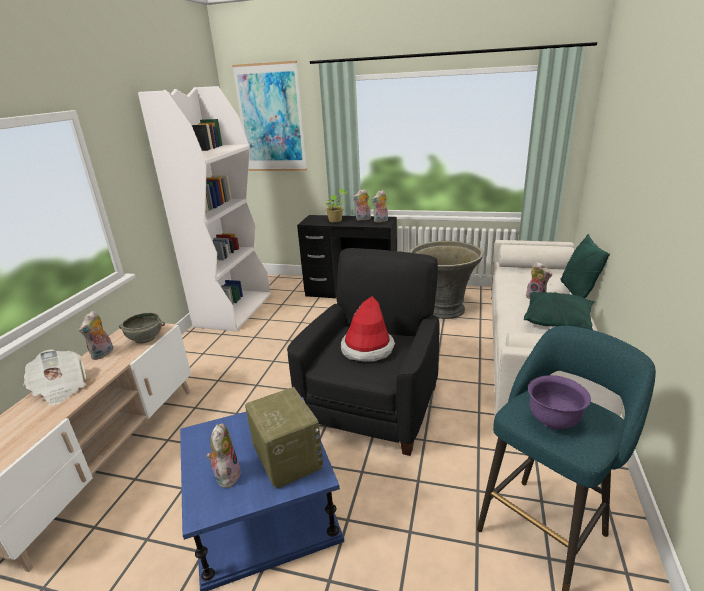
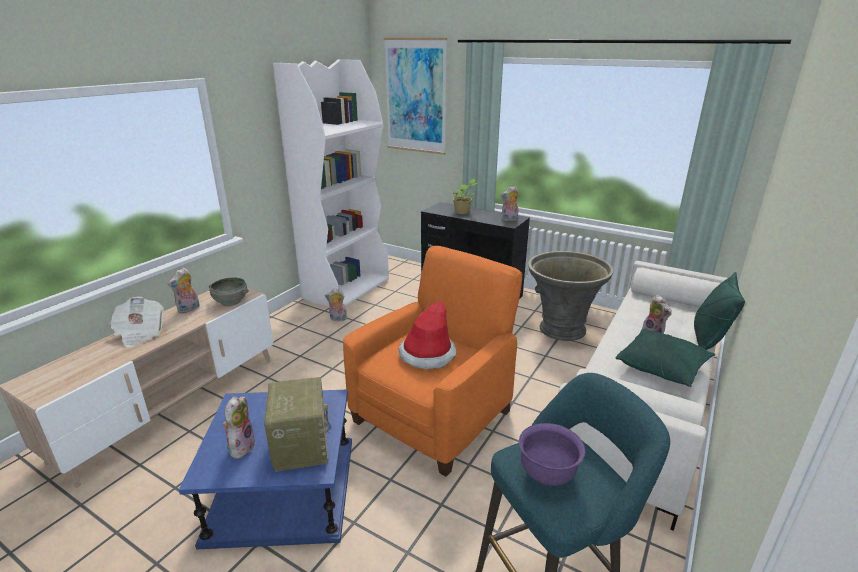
camera: 15 degrees right, 0 degrees up
(363, 219) = (491, 215): plush toy -> plush toy (338, 319)
(372, 405) = (434, 415): black armchair -> orange armchair

